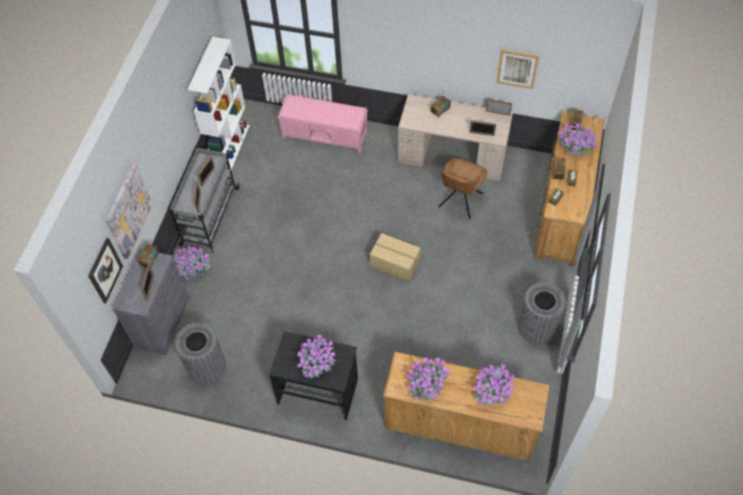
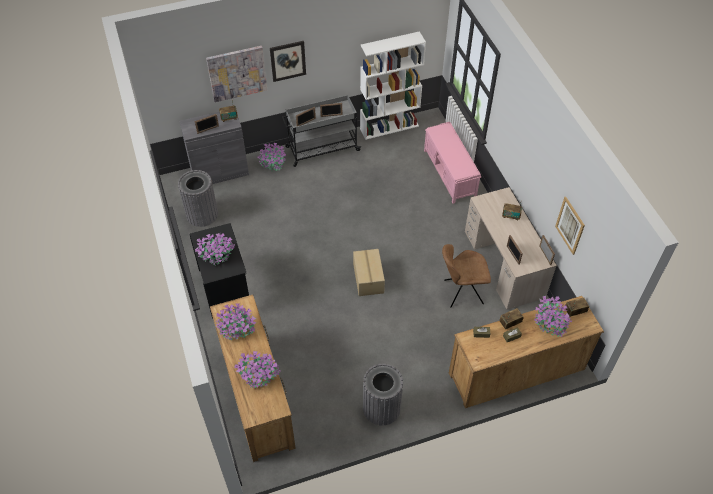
camera: 55 degrees right, 5 degrees down
(105, 270) = (187, 90): picture -> picture (288, 61)

